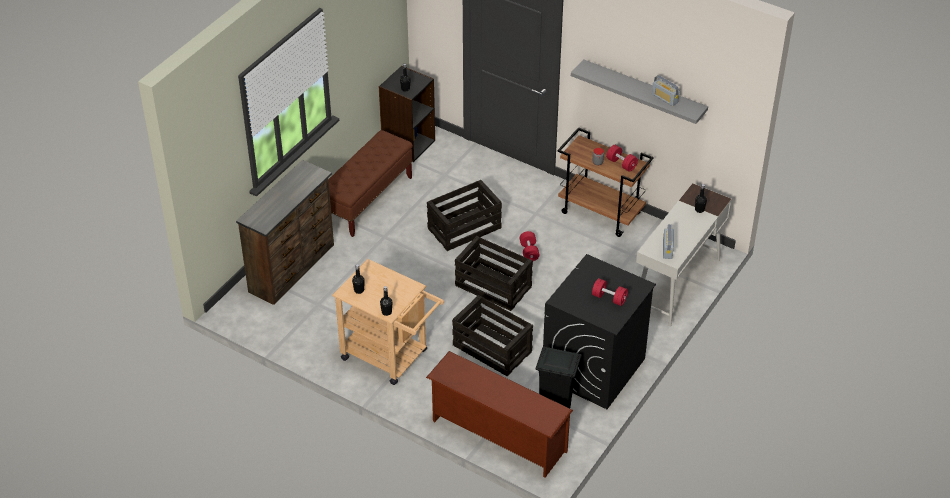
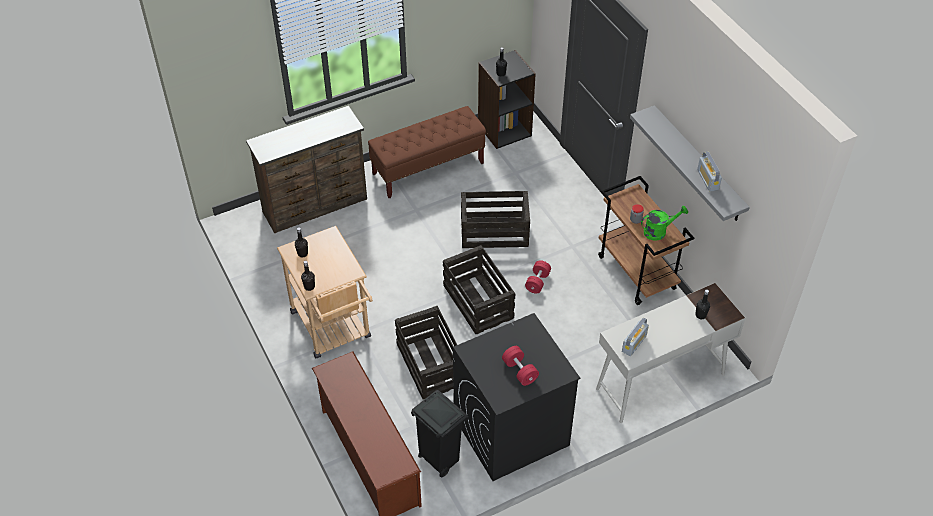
camera: 30 degrees right, 5 degrees up
(621, 164) = (659, 231): red dumbbell -> green watering can

